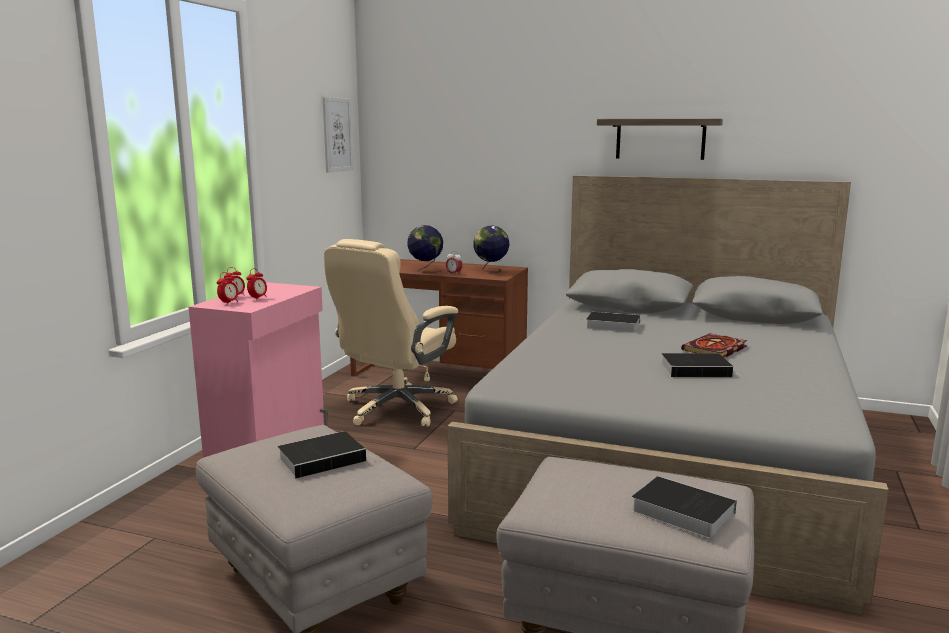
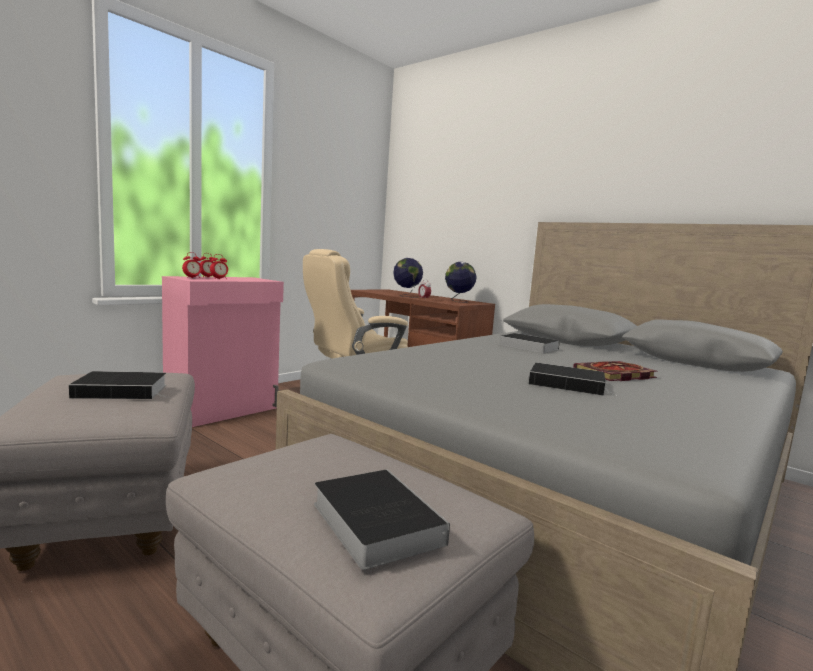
camera: 20 degrees right, 5 degrees down
(337, 134) = (361, 187): picture -> none
(660, 139) = (623, 187): shelf -> none

